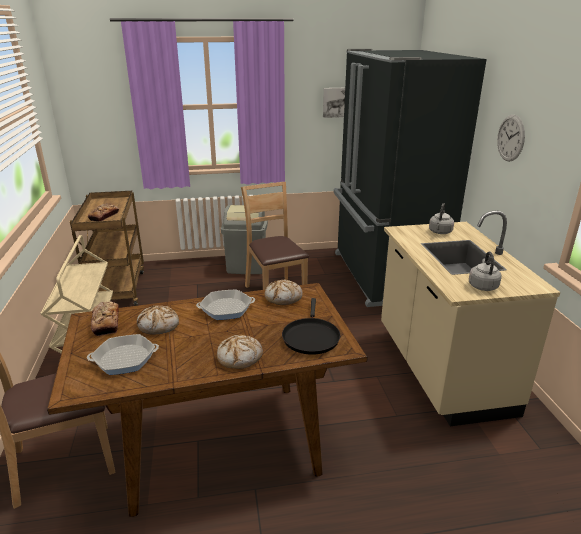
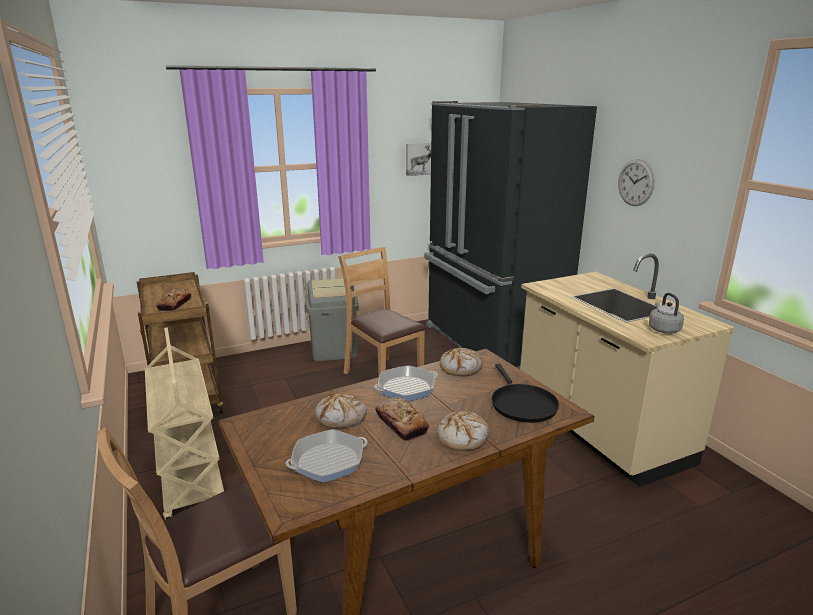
camera: 15 degrees left, 5 degrees down
(106, 322) = (273, 424): bread -> bread (401, 424)
(440, 232) = (580, 284): grey kettle -> none

